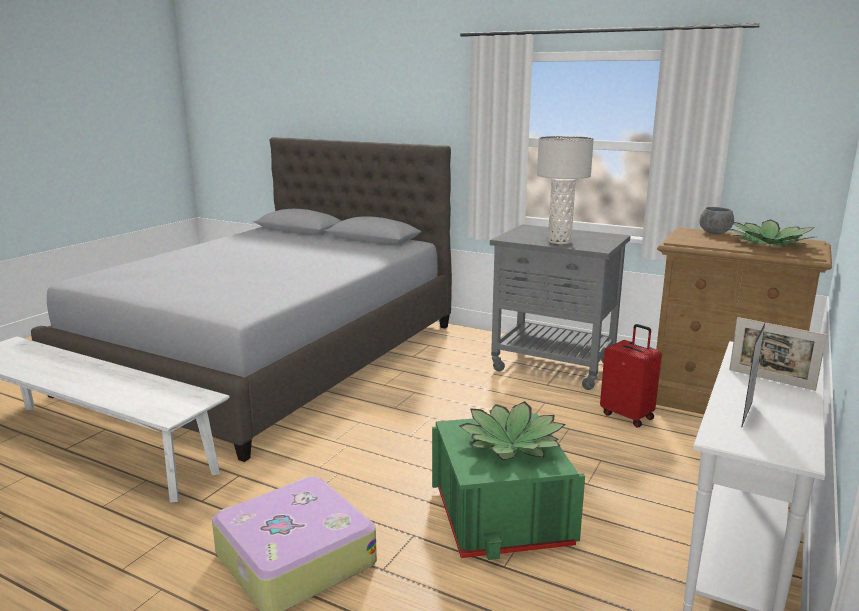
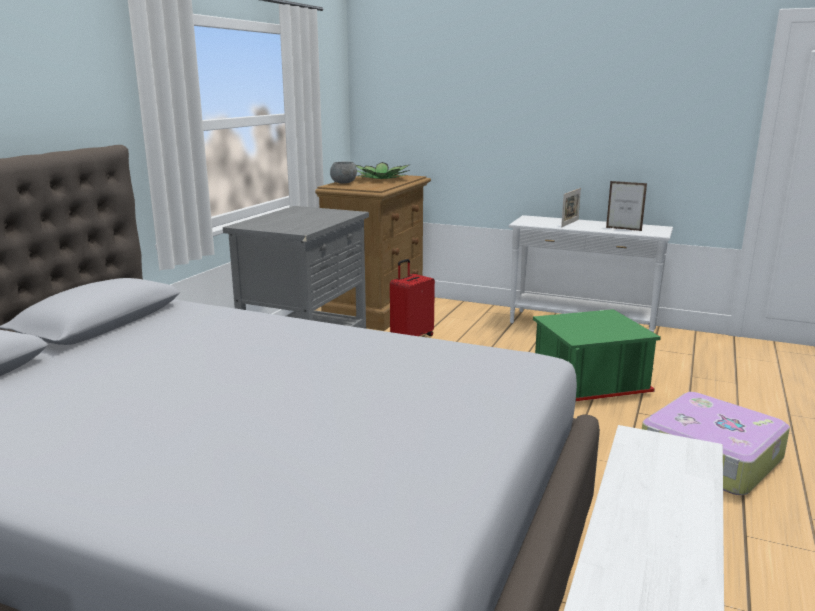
camera: 95 degrees left, 0 degrees up
(512, 443) = (589, 323): potted plant -> none
(559, 241) = (319, 219): white table lamp -> none

